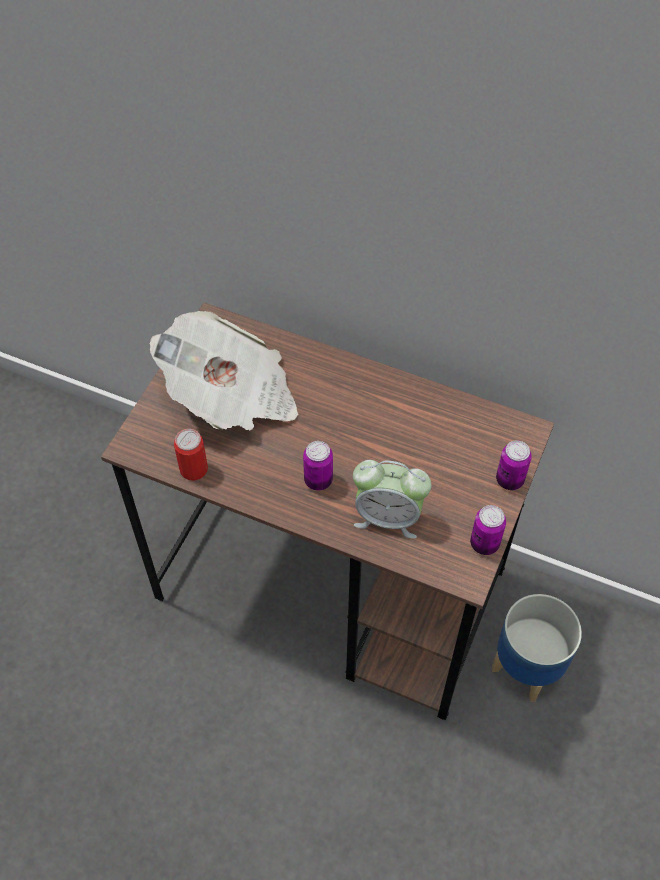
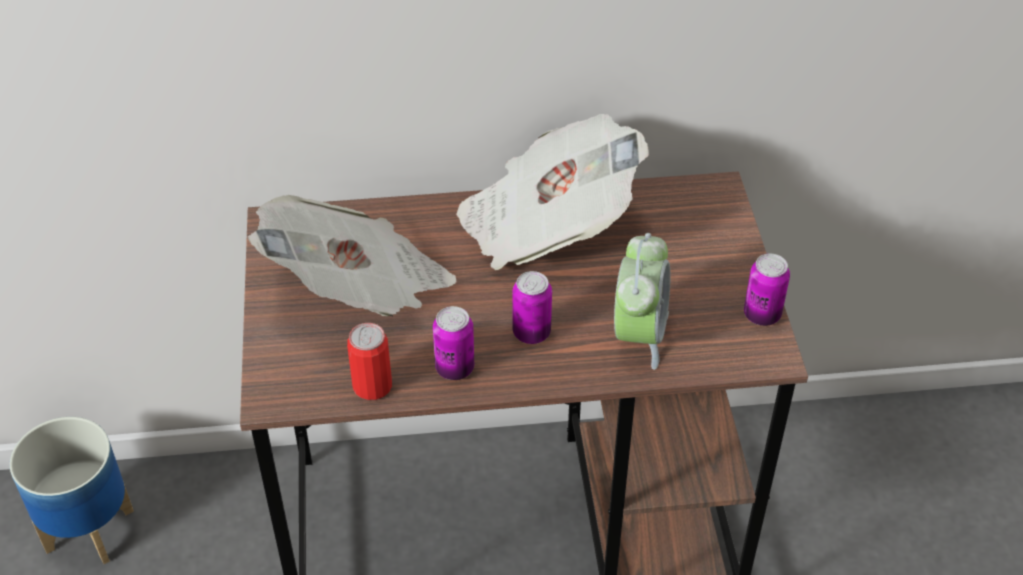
camera: 30 degrees left, 10 degrees down
(385, 404) = (547, 226): none -> newspaper
(388, 517) = (639, 335): alarm clock -> alarm clock turned 60 degrees counterclockwise
(509, 480) = (738, 243): can -> can (454, 368)
(527, 667) = (788, 511): planter -> planter (90, 529)

